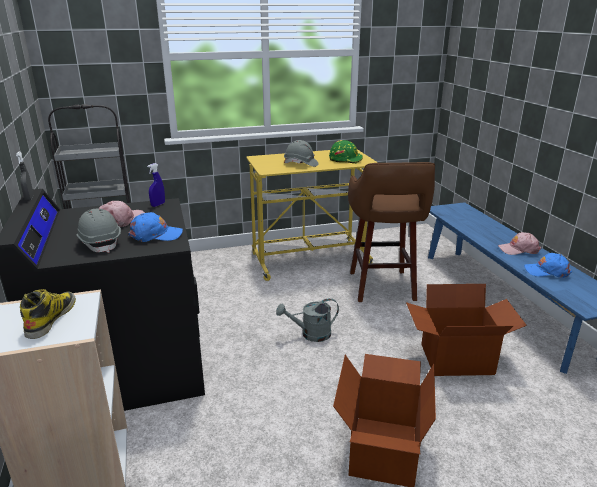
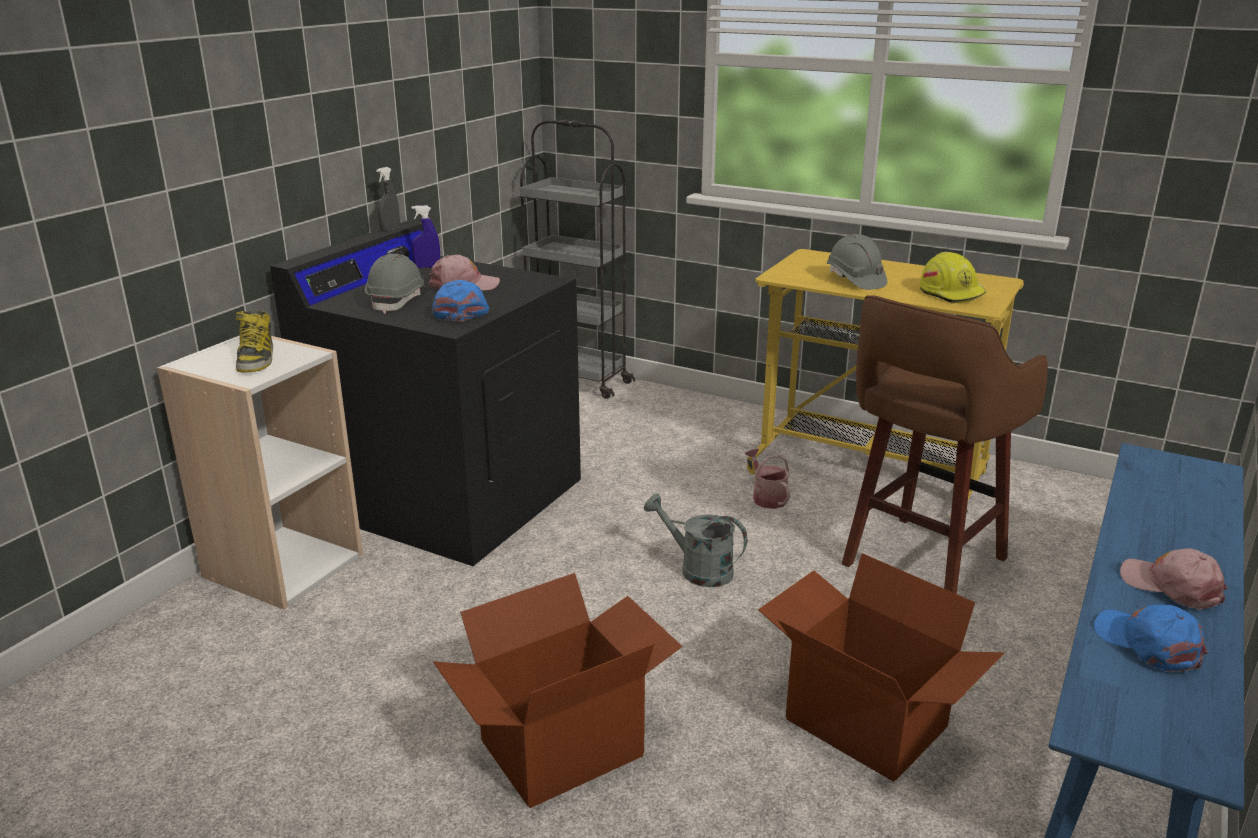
camera: 45 degrees right, 0 degrees up
(51, 318) = (256, 359): boot -> boot turned 120 degrees clockwise
(155, 235) = (460, 311): blue cap -> blue cap turned 135 degrees counterclockwise
(158, 205) = (536, 279): blue spray bottle -> blue spray bottle (427, 267)
(289, 288) = (767, 497): none -> watering can
(345, 159) = (951, 293): green hard hat -> yellow hard hat

